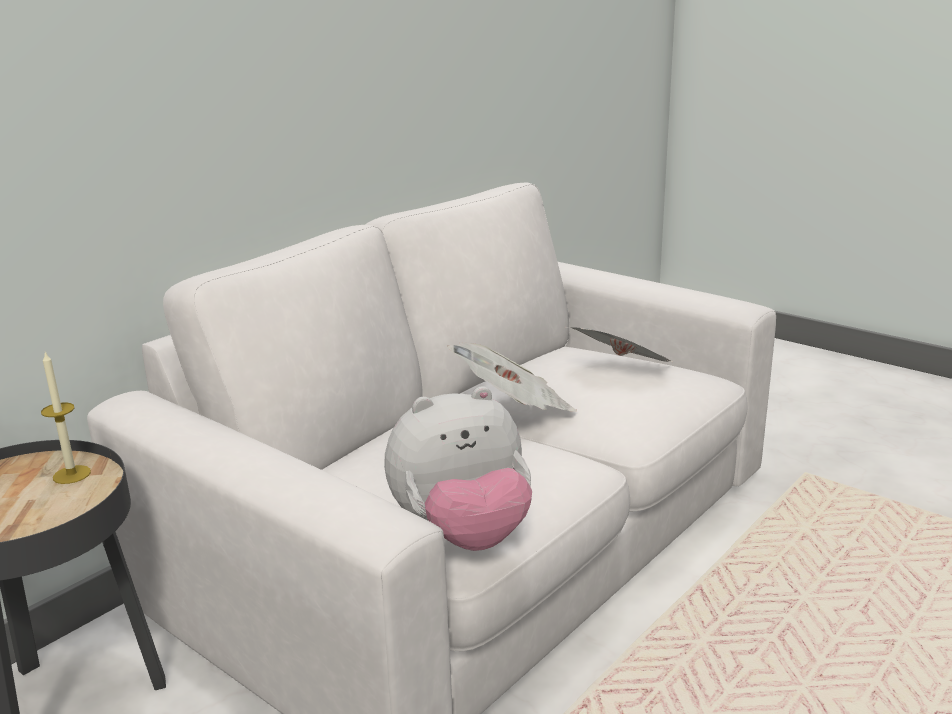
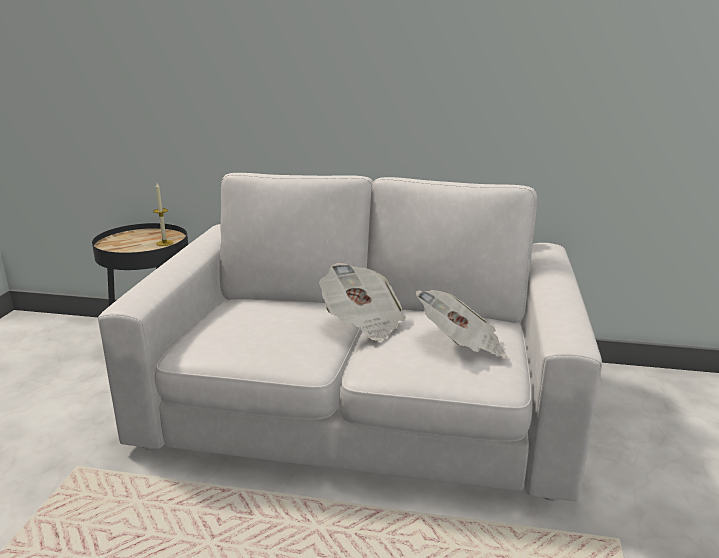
camera: 60 degrees right, 0 degrees up
(463, 534) = (198, 345): plush toy -> none

